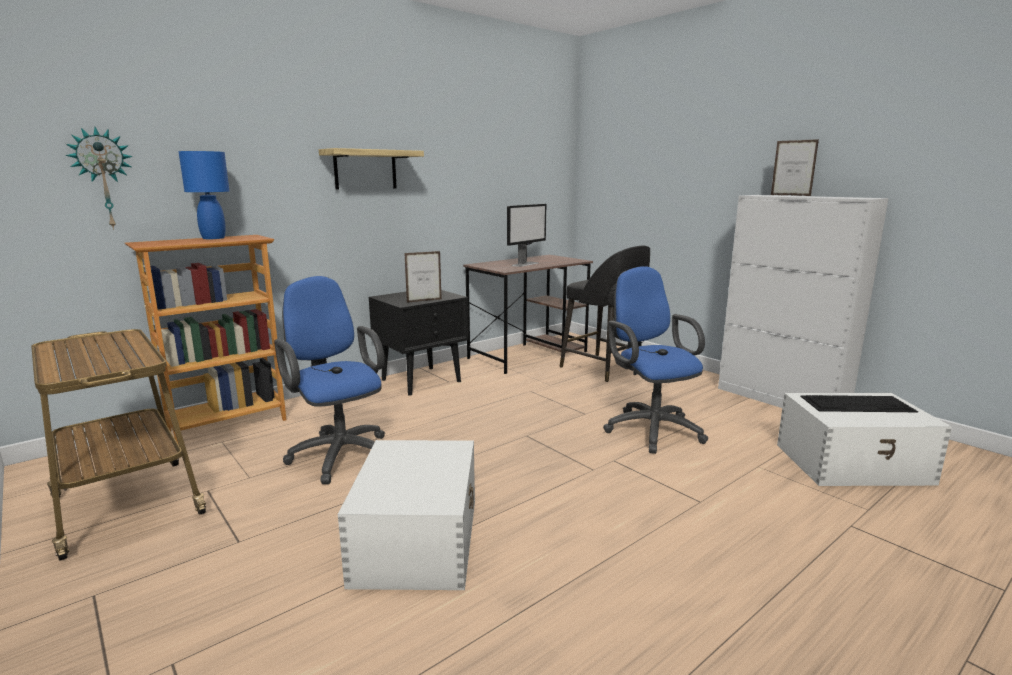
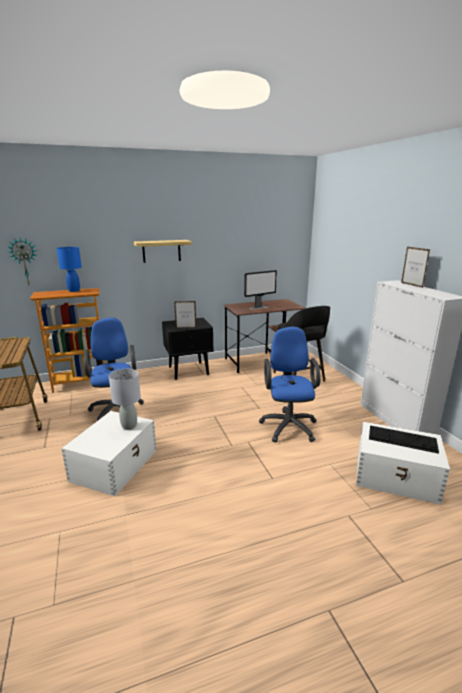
camera: 20 degrees right, 5 degrees up
(439, 456) = (129, 426): none -> grey table lamp

